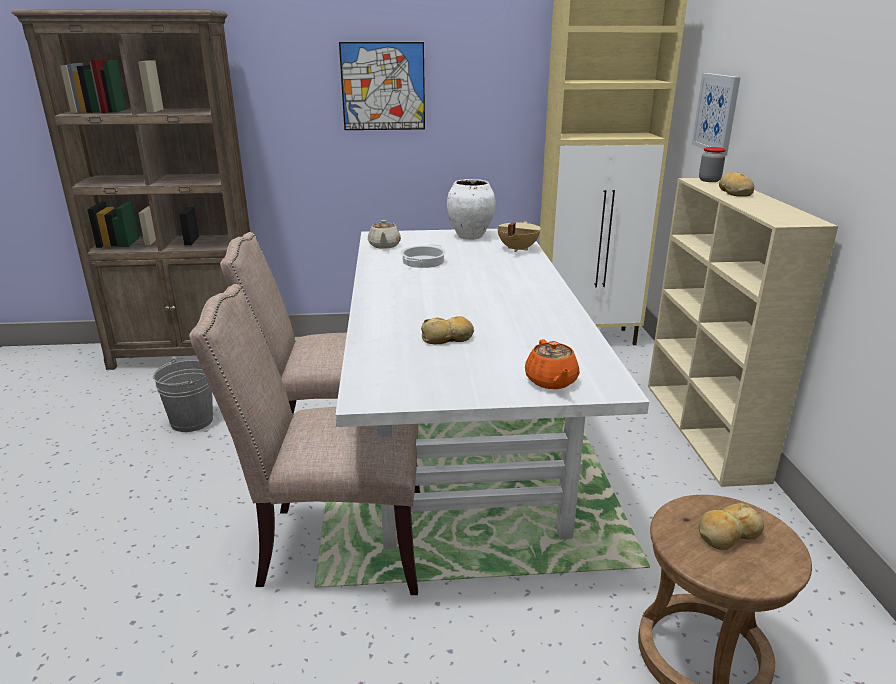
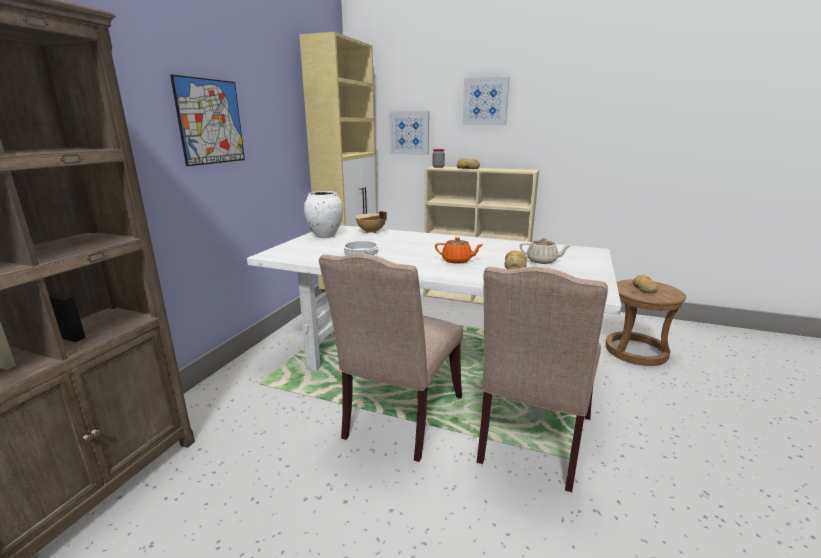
camera: 65 degrees left, 5 degrees down
(192, 421) = (272, 509): grey bucket -> none
(384, 246) = (303, 256): beige teapot -> beige teapot (542, 261)
(551, 381) = (584, 258): orange teapot -> orange teapot (457, 261)
(801, 66) = (485, 101): none -> picture

